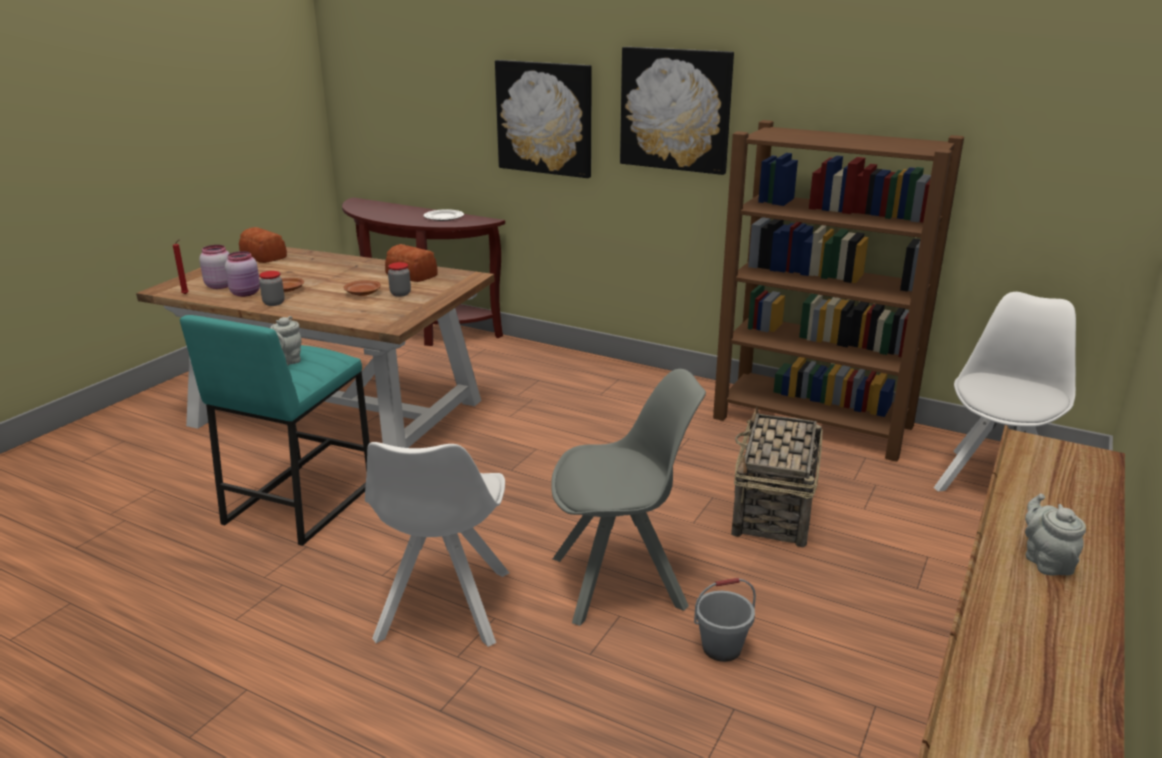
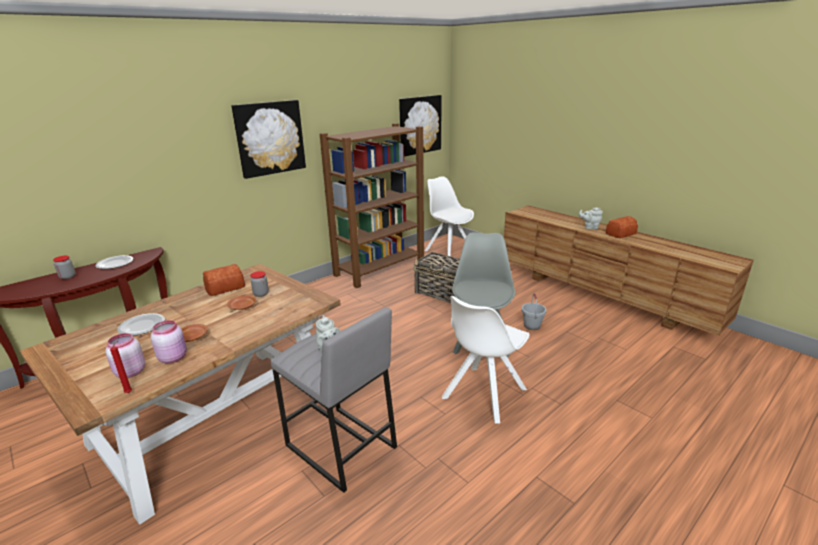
camera: 70 degrees left, 0 degrees up
(264, 256) = (70, 348): bread -> bread (620, 233)
(274, 303) = (218, 344): jar -> jar (68, 277)
(300, 503) = (341, 446): turquoise stool -> grey stool
(308, 267) = (141, 326): none -> plate
(442, 607) = (483, 394): white chair -> white chair turned 105 degrees clockwise
(545, 118) = (179, 164): picture -> picture (419, 125)

